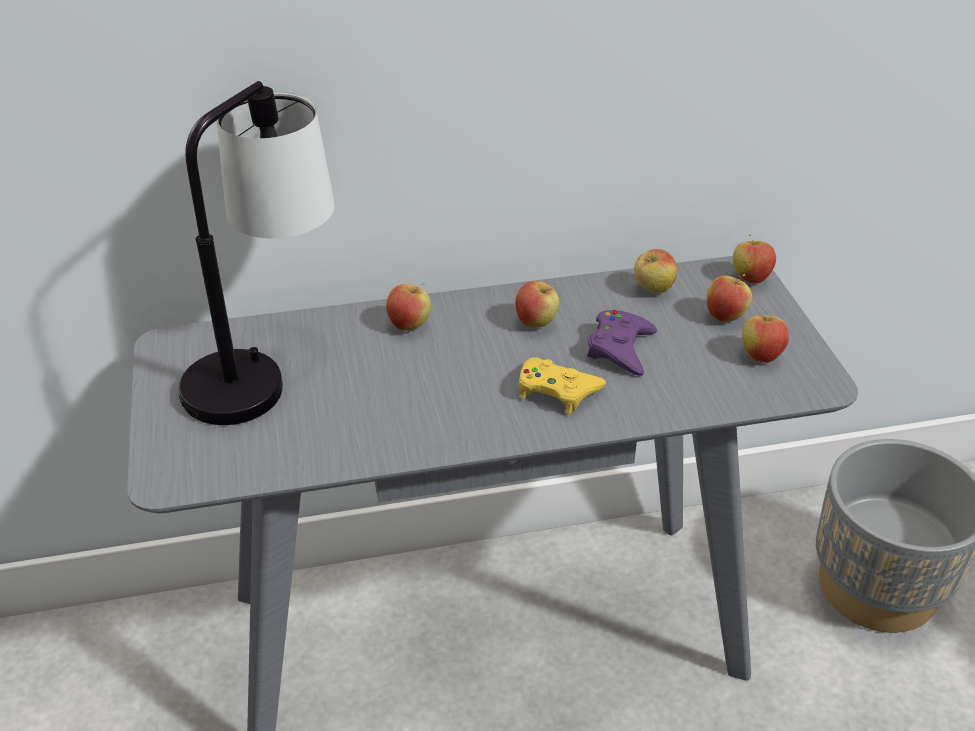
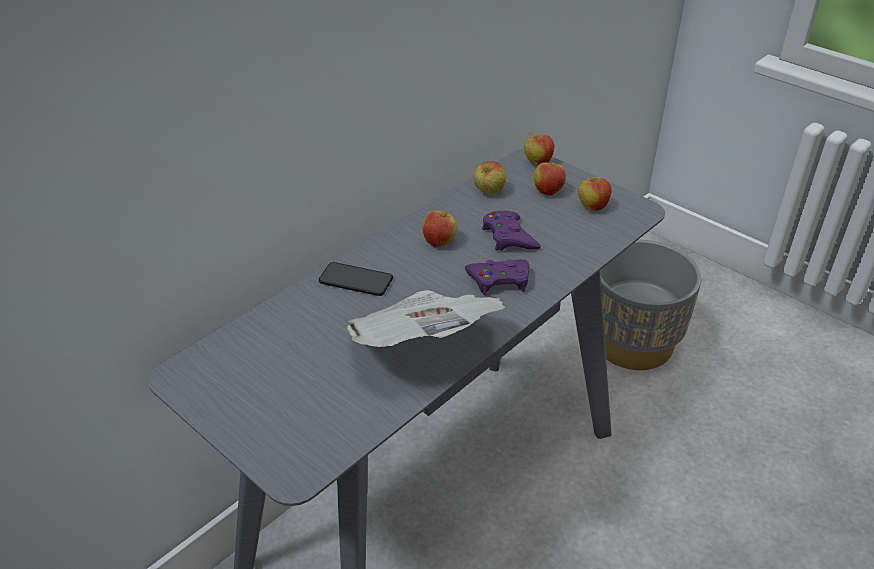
camera: 35 degrees left, 0 degrees up
(265, 365) = (279, 355): table lamp -> none
(403, 421) = (423, 346): none -> newspaper
(409, 325) = (356, 280): apple -> phone
(557, 390) = (499, 280): yellow game controller -> purple game controller

